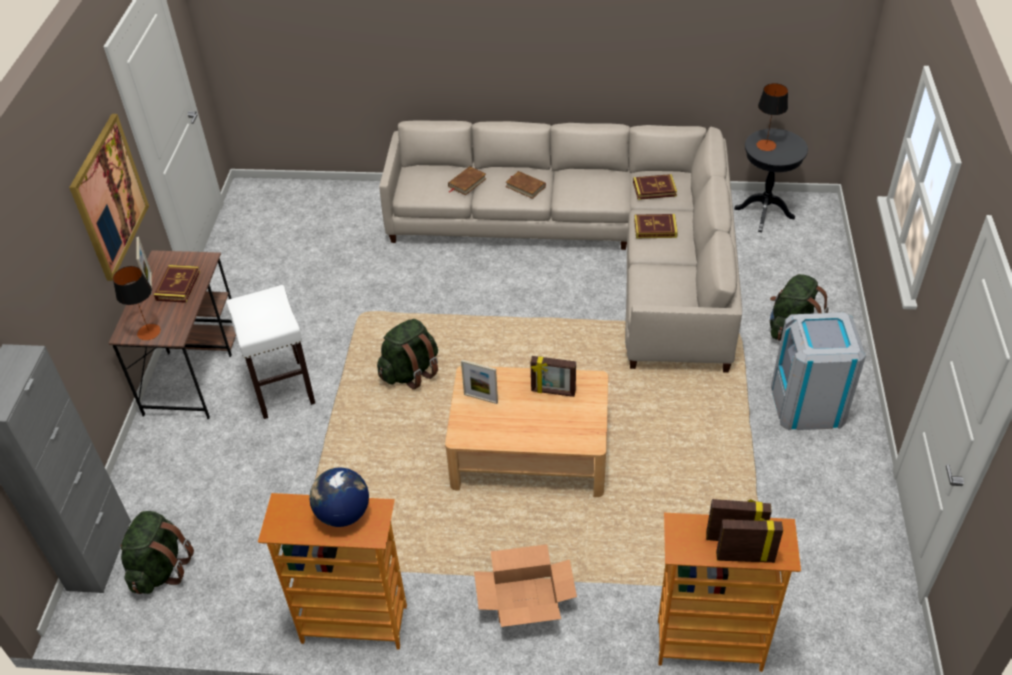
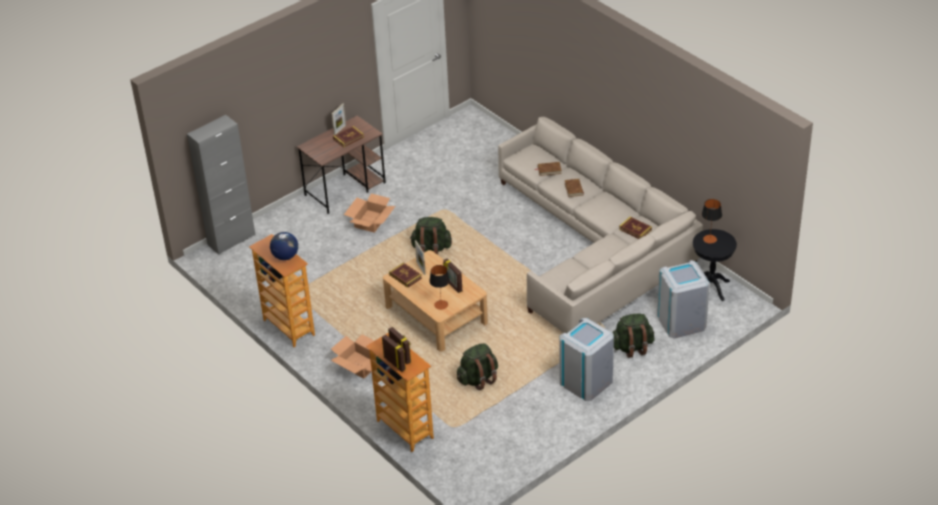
camera: 45 degrees right, 5 degrees down
(109, 197) = (336, 77): picture -> none
(149, 332) = (315, 151): table lamp -> table lamp (441, 305)
(160, 568) = (246, 260): green backpack -> green backpack (478, 379)
(283, 389) = (370, 221): white stool -> cardboard box
(655, 228) = (605, 248): book -> book (405, 276)
(792, 267) = (681, 321): none -> grey trash can

